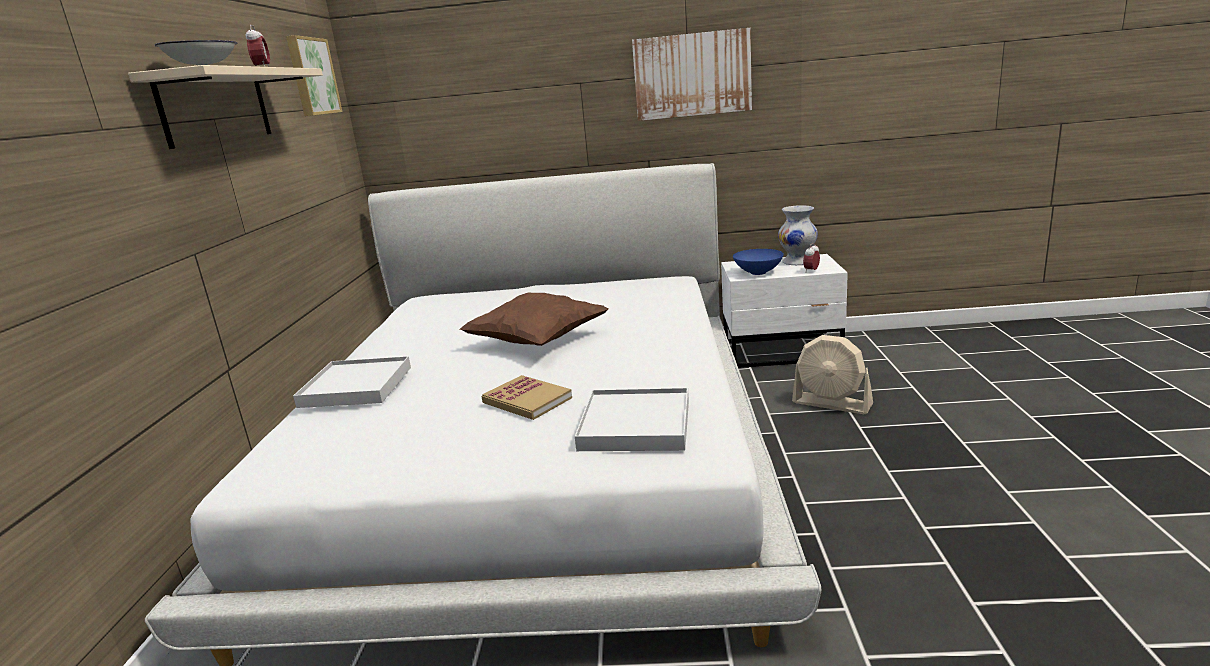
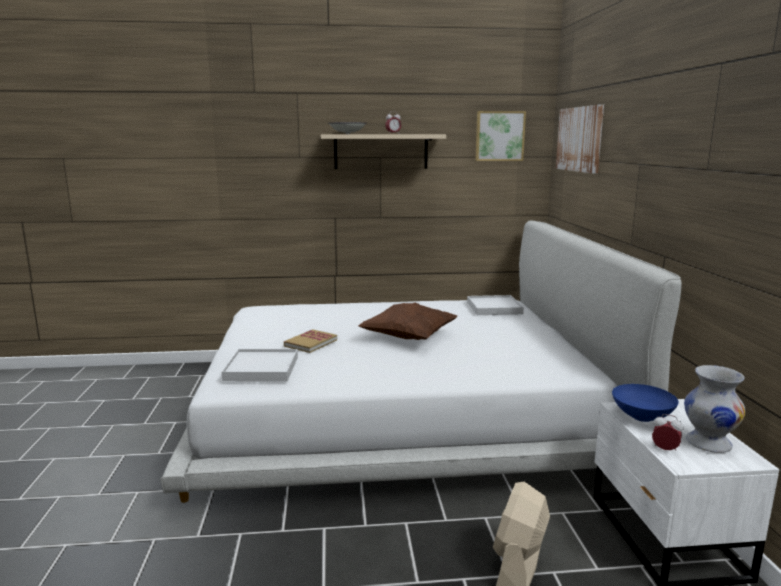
camera: 80 degrees right, 5 degrees down
(357, 386) = (340, 306): white tray -> white tray (494, 308)
(692, 75) = (705, 173): picture -> picture (580, 139)

